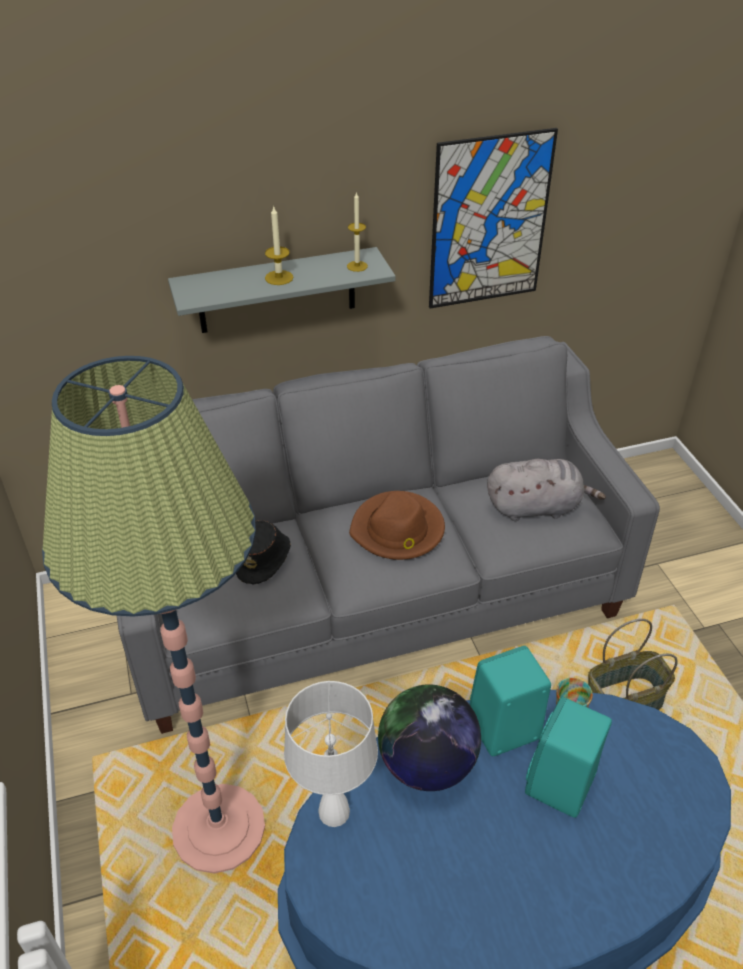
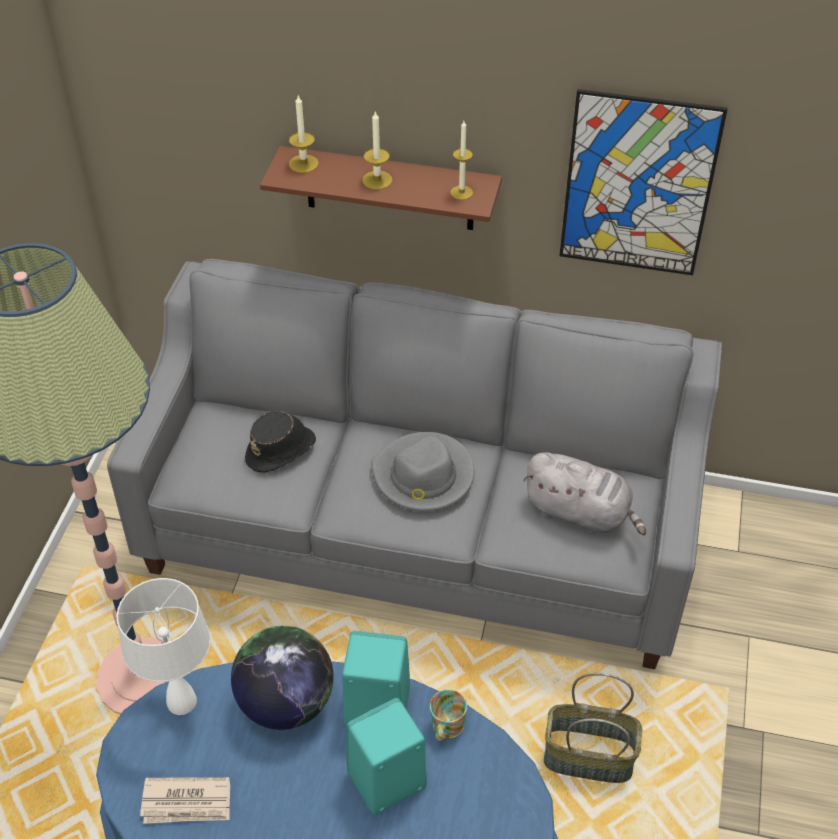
camera: 30 degrees right, 5 degrees up
(203, 284) = (303, 164): none -> candle
(277, 291) = (389, 189): grey shelf -> brown shelf
(398, 530) = (423, 476): brown hat -> grey hat
(410, 900) = (187, 802): none -> newspaper

